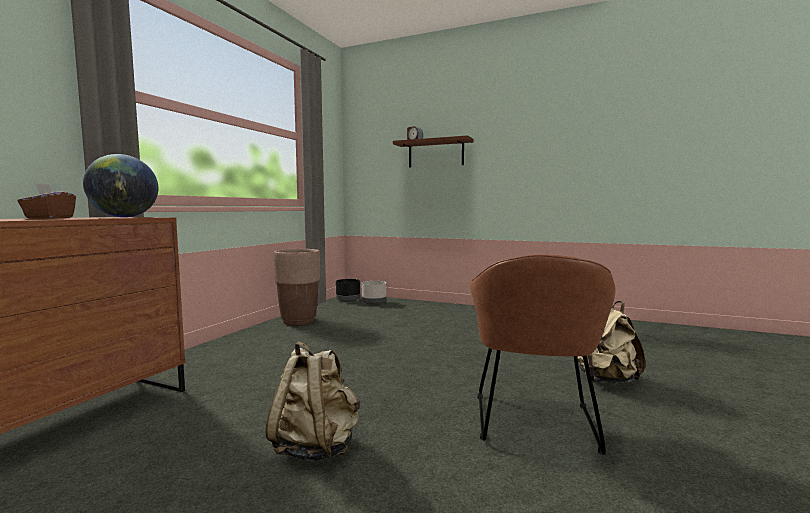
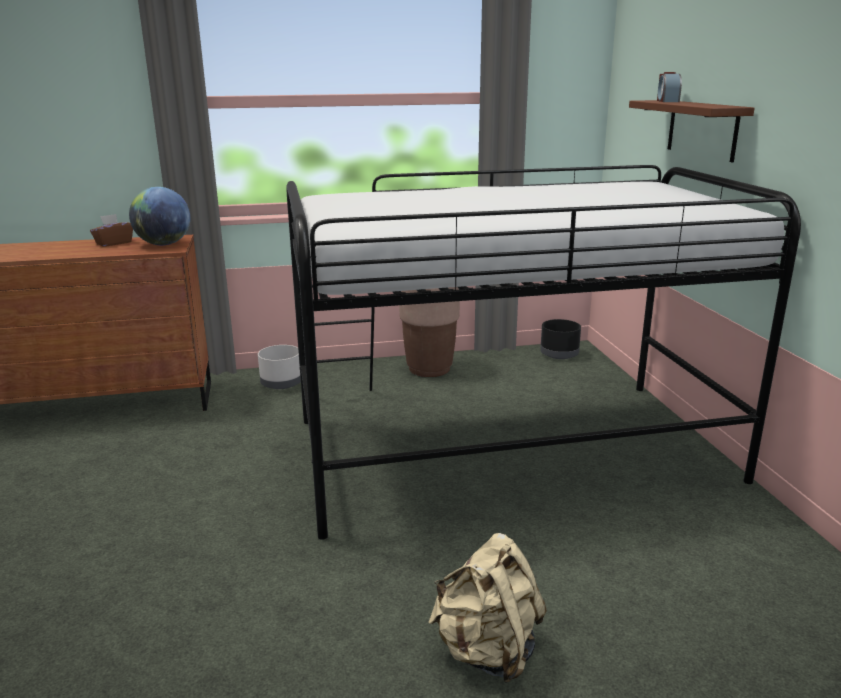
camera: 55 degrees right, 15 degrees up
(316, 447) = (152, 509): beige backpack -> none
(373, 302) = (577, 372): grey planter -> grey planter (281, 383)
(422, 331) = (503, 448): none -> black bed
(534, 426) = (278, 616): brown armchair -> none

